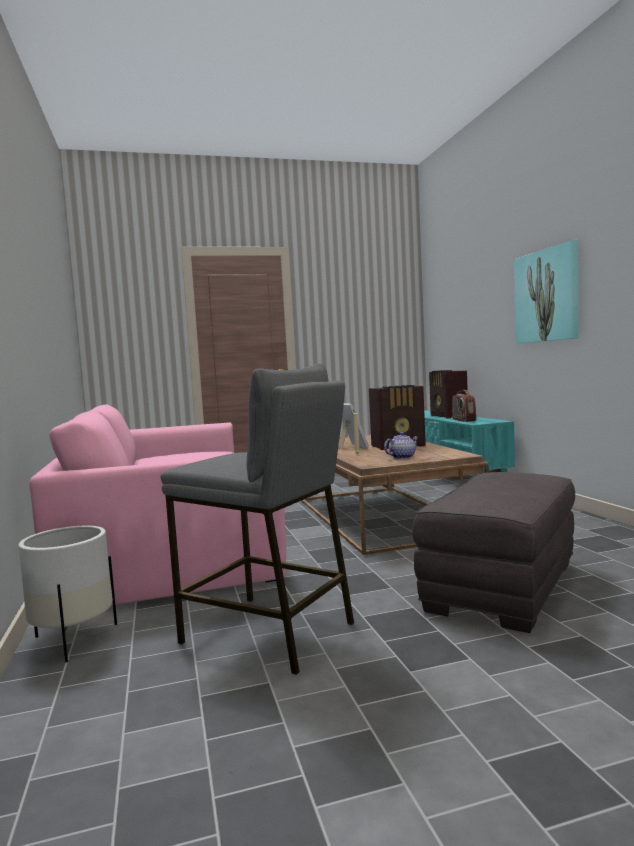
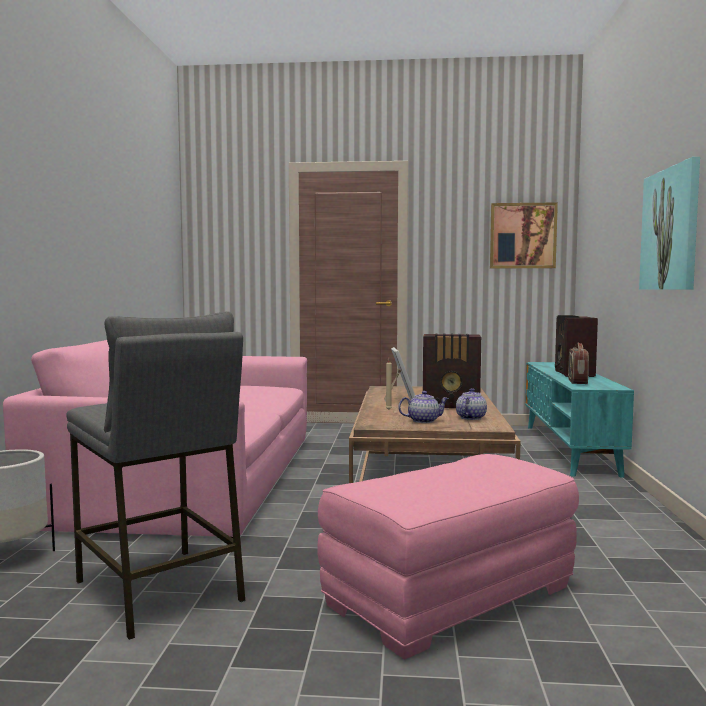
camera: 20 degrees right, 0 degrees up
(384, 310) = (522, 236): none -> picture
(431, 451) = (470, 418): none -> teapot
(503, 586) = (450, 597): grey ottoman -> pink ottoman

